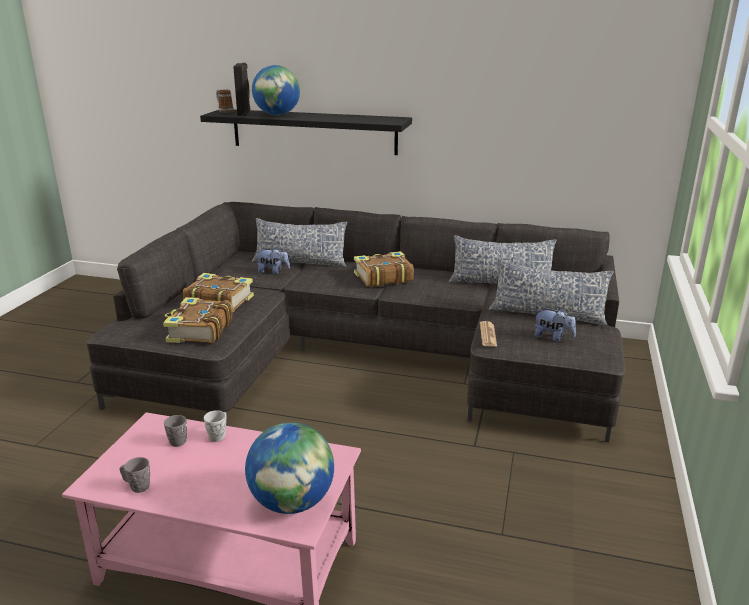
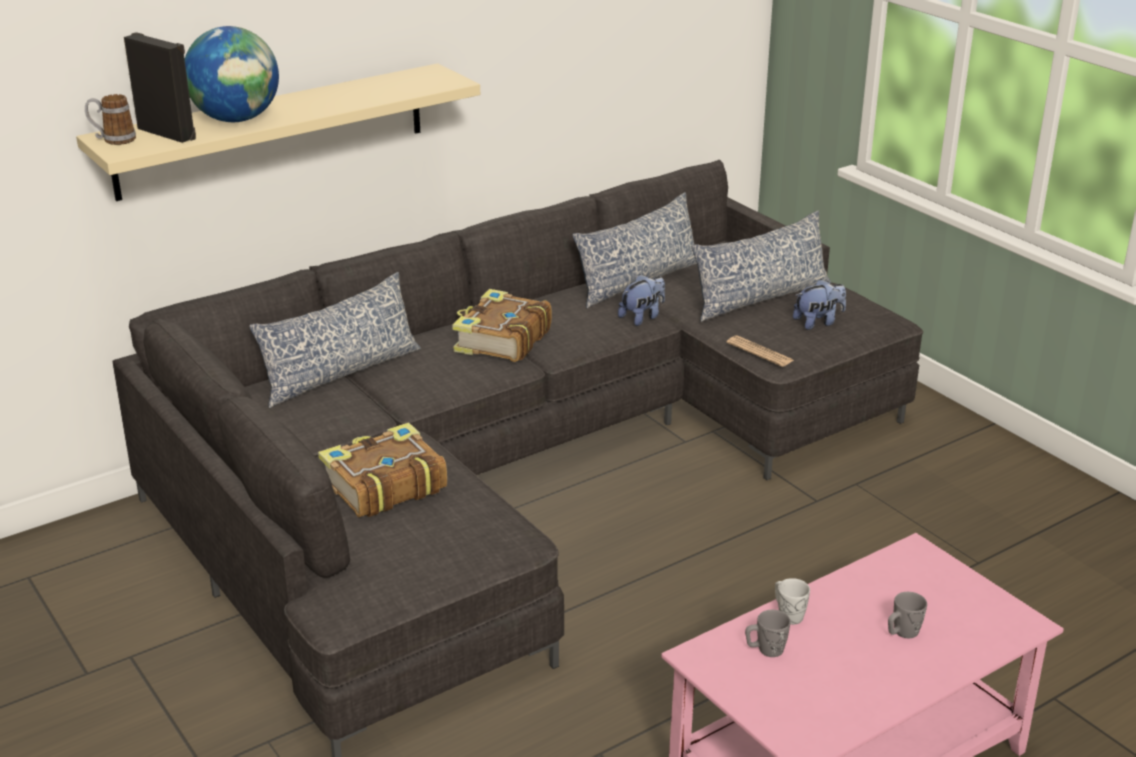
camera: 50 degrees left, 5 degrees up
(136, 486) = (843, 710): grey mug -> grey mug (902, 633)
(199, 330) = (463, 535): book -> none
(273, 272) = (340, 406): plush toy -> plush toy (642, 317)
(292, 502) = (978, 613): globe -> none
(313, 131) = (272, 131): black shelf -> beige shelf

